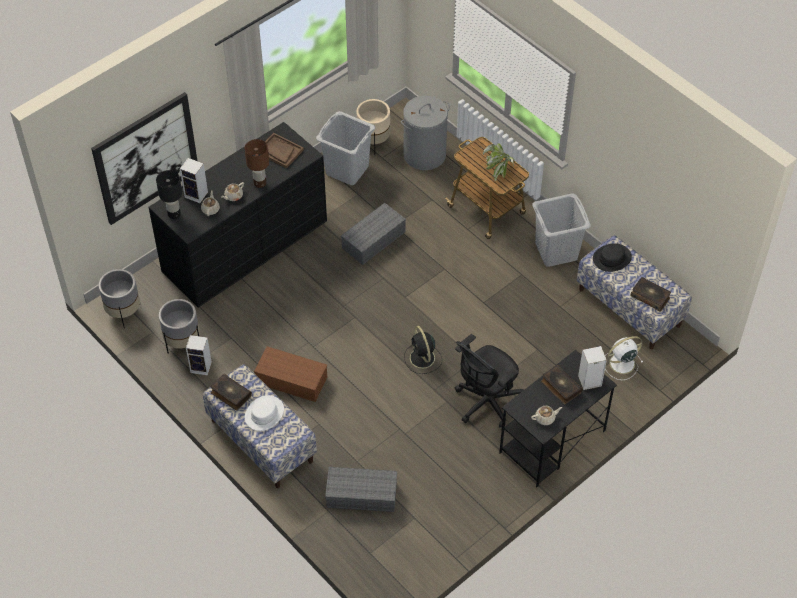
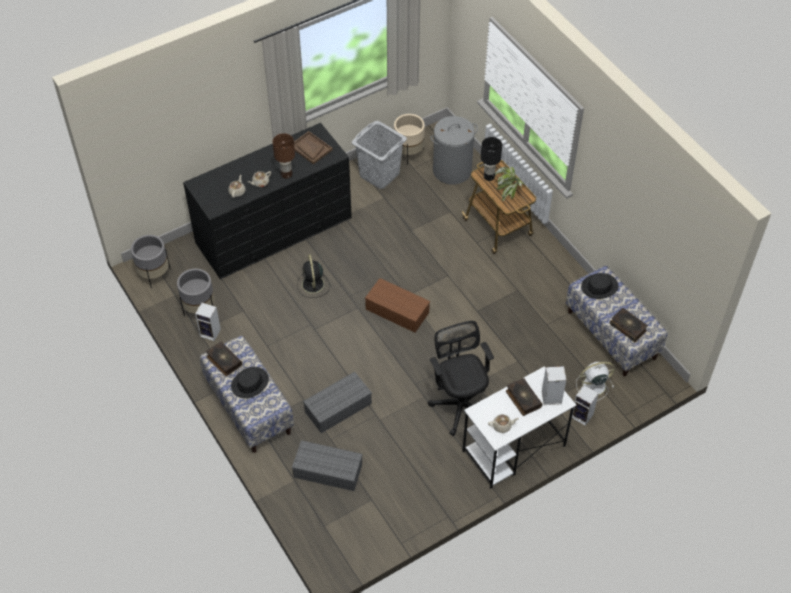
camera: 10 degrees right, 0 degrees up
(146, 158) = (184, 138): picture -> none
(174, 214) = (204, 192): black table lamp -> black table lamp (489, 177)
(197, 195) = (228, 177): speaker -> speaker (583, 416)
(264, 413) = (250, 383): white hat -> black hat
(290, 380) = (287, 356): brown storage box -> brown storage box (396, 311)
(373, 241) = (389, 241): grey storage box -> grey storage box (337, 408)
(422, 359) = (410, 354): black fan -> black fan (313, 285)
(486, 403) = (460, 403): black office chair -> black office chair turned 105 degrees clockwise
(552, 442) = (513, 449): black desk -> white desk
(556, 251) = (554, 274): grey laundry basket -> none

